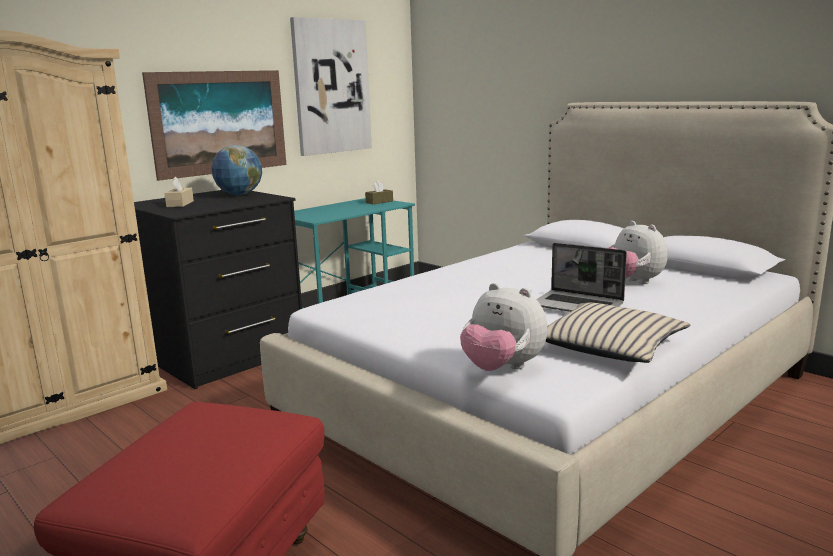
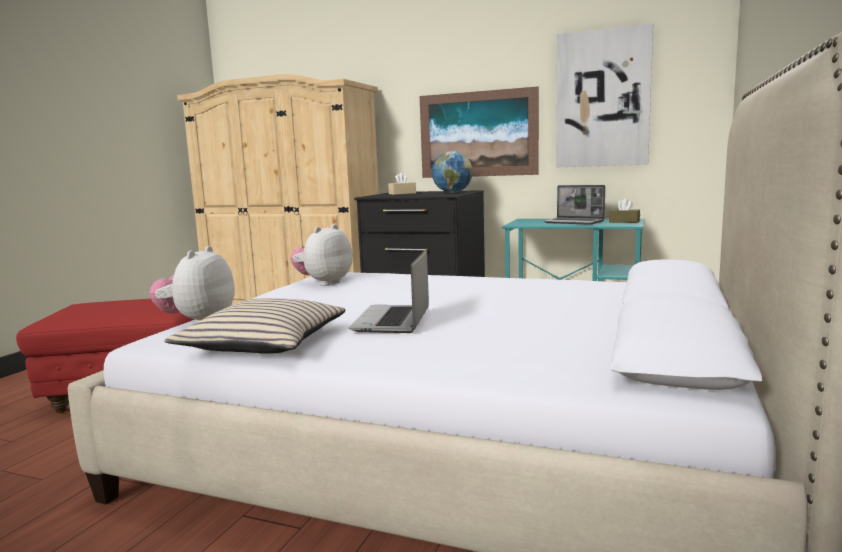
camera: 65 degrees right, 5 degrees down
(348, 209) = (574, 222): none -> laptop
(632, 282) = (521, 330): plush toy -> plush toy (324, 283)

